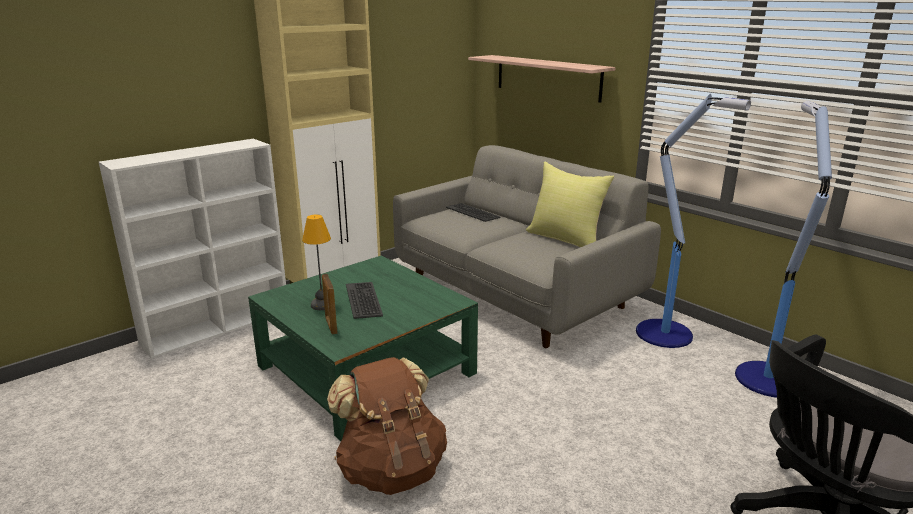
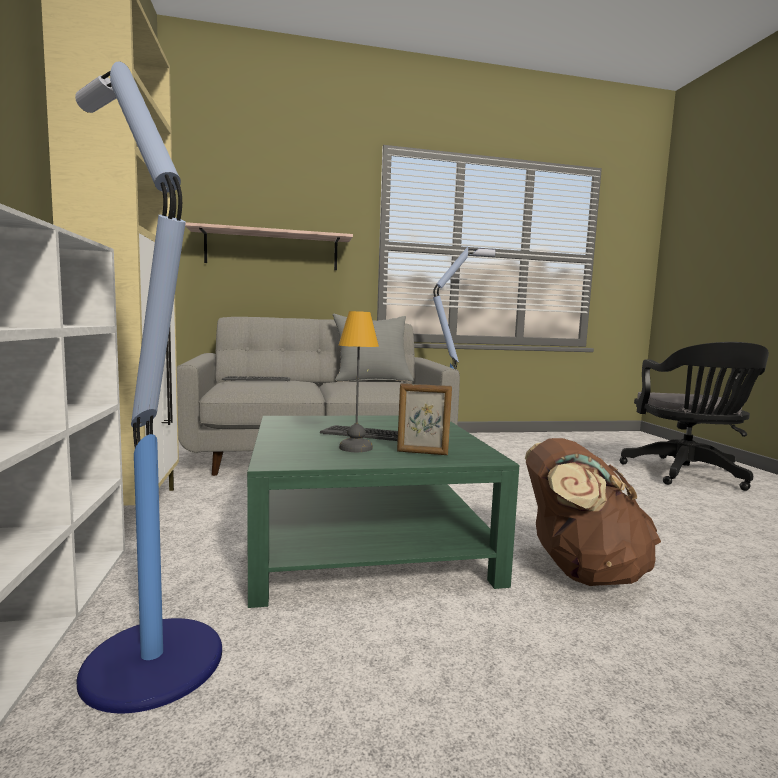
camera: 60 degrees left, 15 degrees down
(566, 239) = (372, 380): yellow pillow -> grey pillow
(767, 377) = (526, 441): floor lamp -> floor lamp (149, 659)

